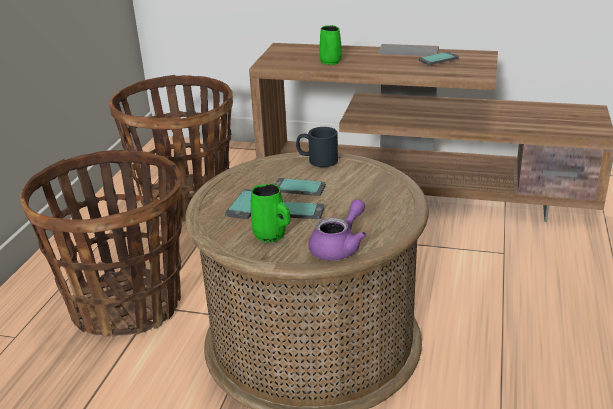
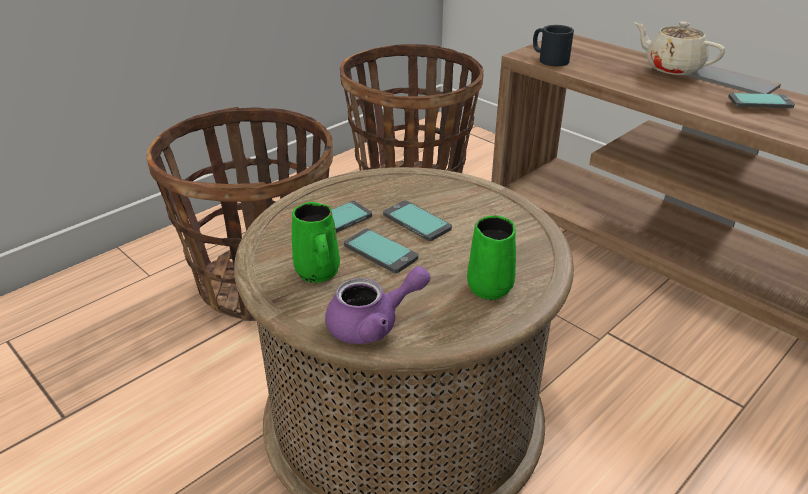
camera: 30 degrees right, 5 degrees up
(317, 160) = (476, 192): black mug -> black mug (548, 59)
(330, 61) = (608, 69): green mug -> green mug (490, 285)
(369, 51) = (672, 68): none -> beige teapot

